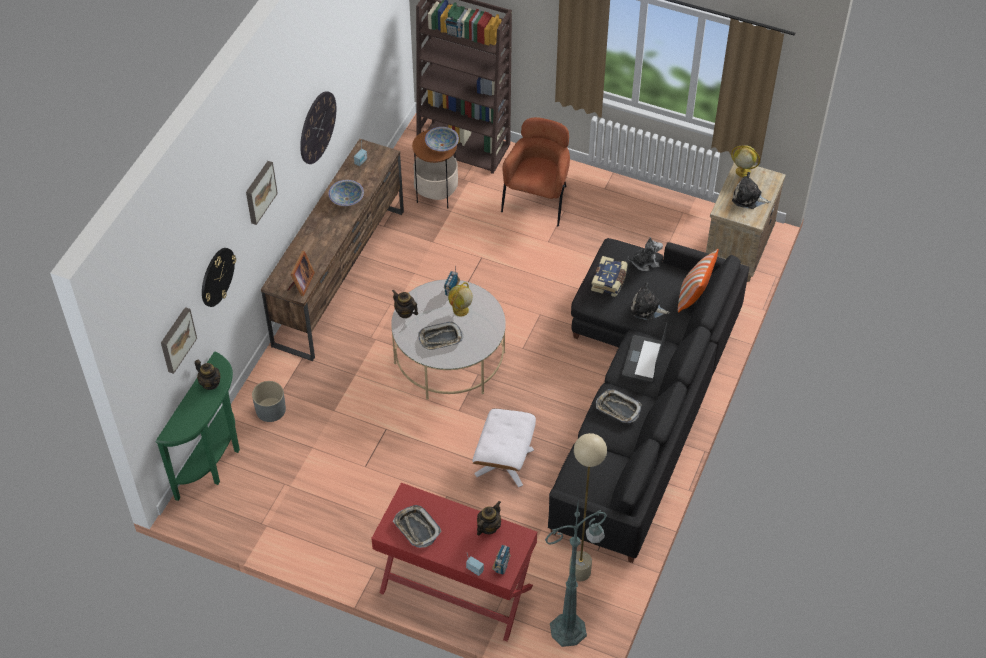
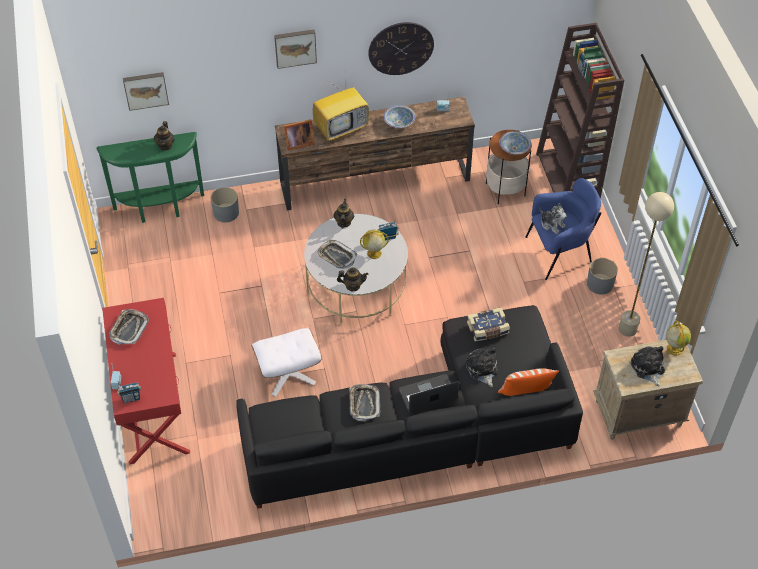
camera: 55 degrees right, 0 degrees up
(217, 276) = (215, 77): wall clock -> none
(314, 242) = (341, 128): none -> television
(488, 527) = (161, 371): teapot -> teapot (353, 286)
(538, 200) = (559, 252): brown armchair -> blue armchair
(570, 629) = (167, 499): green floor lamp -> none
(580, 572) = (223, 477): beige floor lamp -> beige floor lamp (627, 329)
(593, 195) = (599, 284): none -> grey planter
(644, 262) = (529, 342): plush toy -> plush toy (552, 224)

